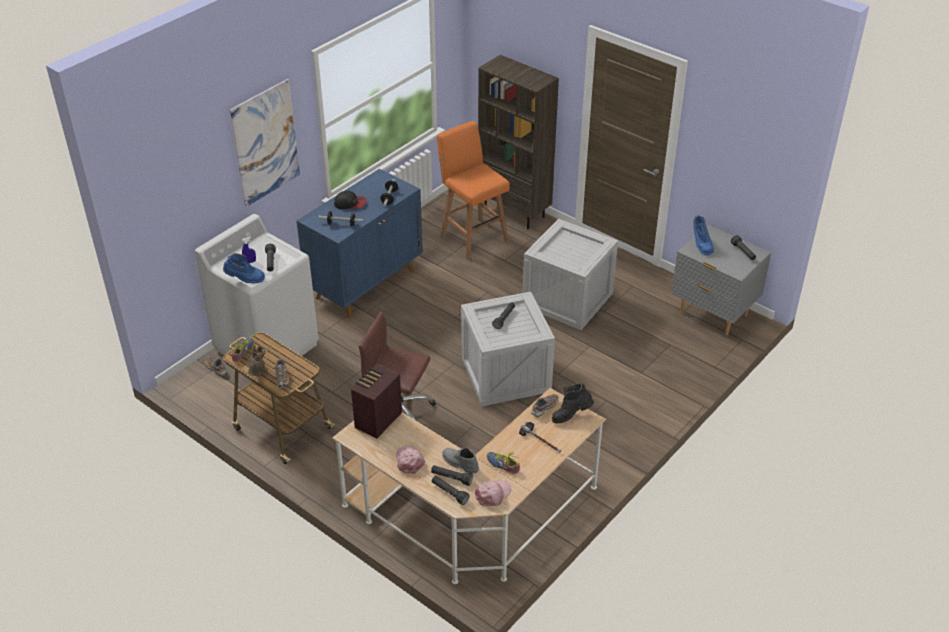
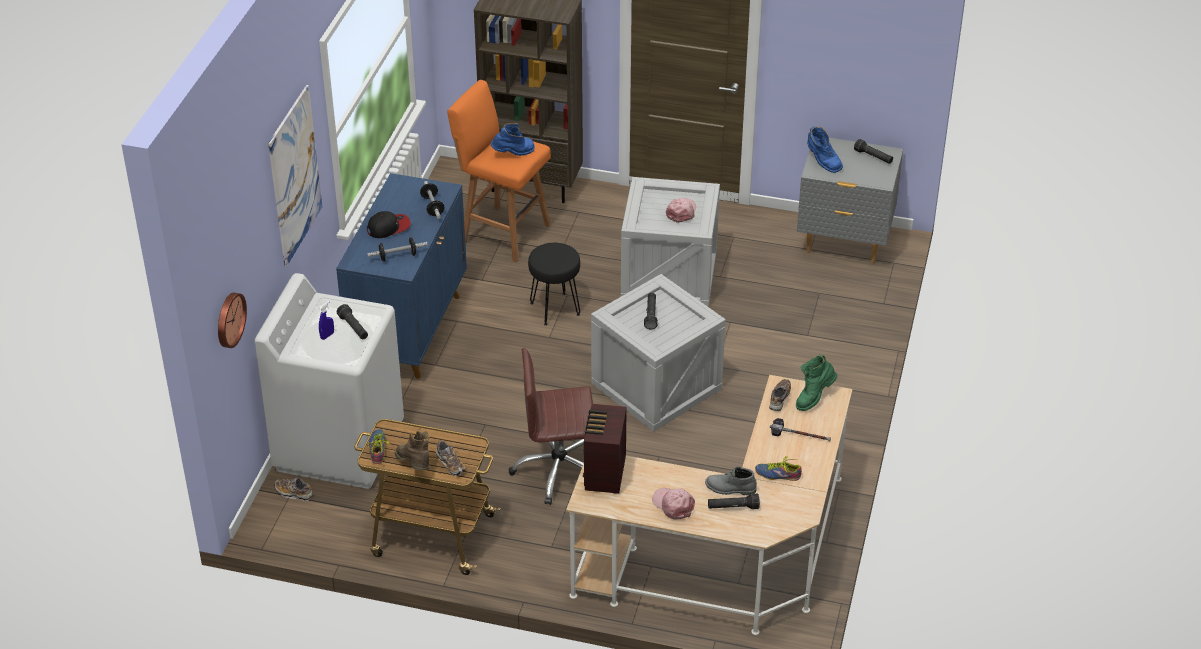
camera: 25 degrees left, 0 degrees up
(164, 227) = (229, 319): none -> wall clock
(245, 280) = (339, 359): blue boot -> blue boot (513, 154)
(449, 493) = (742, 524): black flashlight -> none
(472, 298) = (555, 308): none -> black stool
(493, 494) = (789, 509): pink cap -> pink cap (681, 212)
(571, 416) = (814, 398): black boot -> green boot

